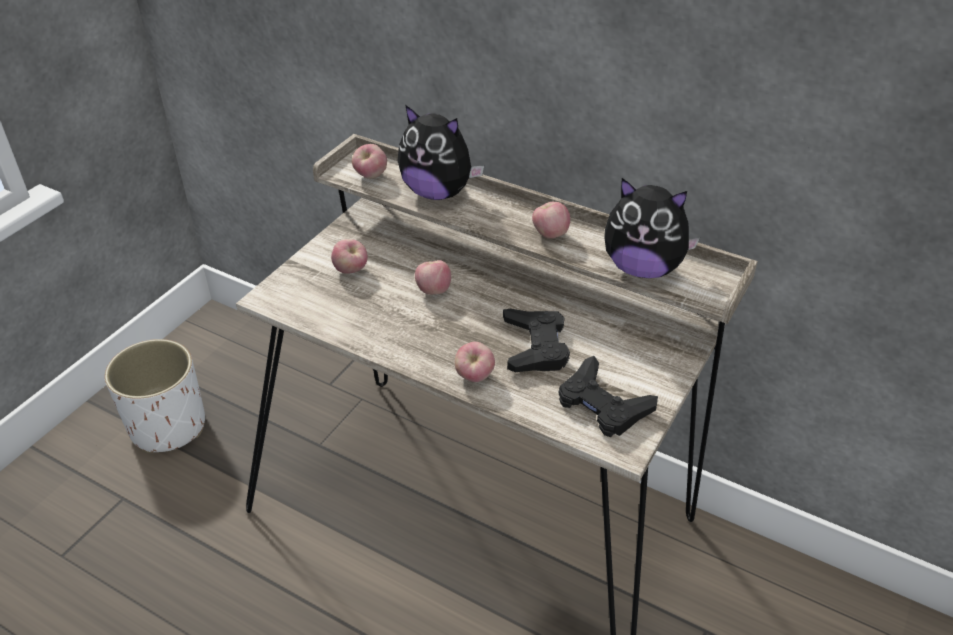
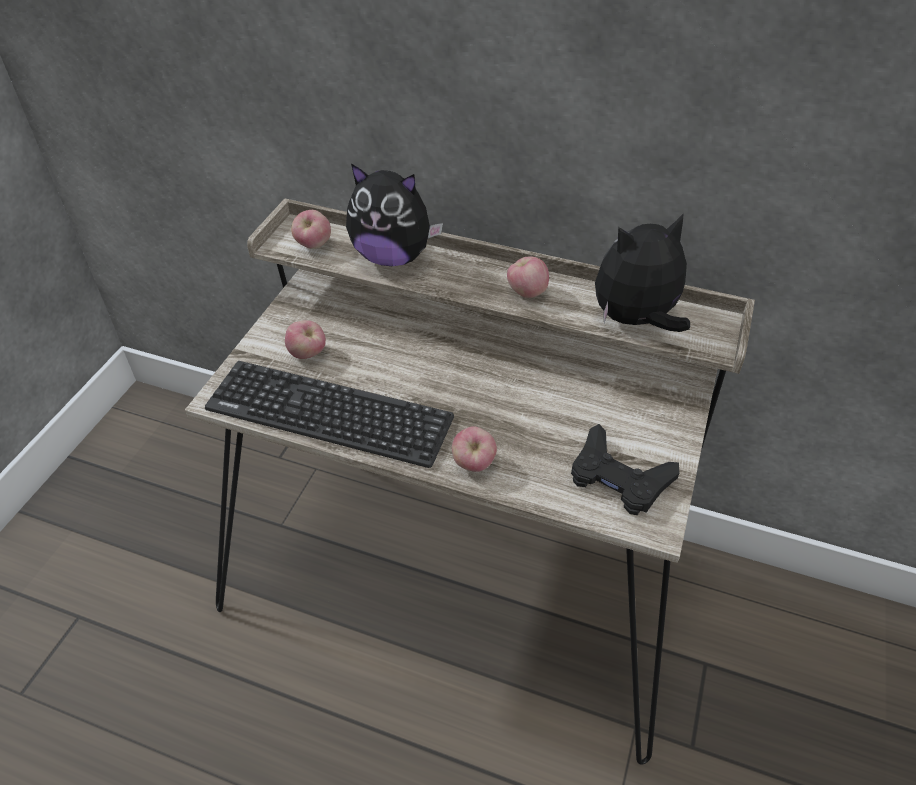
camera: 10 degrees left, 5 degrees up
(168, 426) = (114, 527): white planter -> none
(358, 321) = (329, 413): none -> keyboard
(433, 290) = (404, 366): apple -> none
(535, 346) = (530, 419): black game controller -> none
(642, 268) = (635, 320): plush toy -> plush toy turned 150 degrees clockwise

